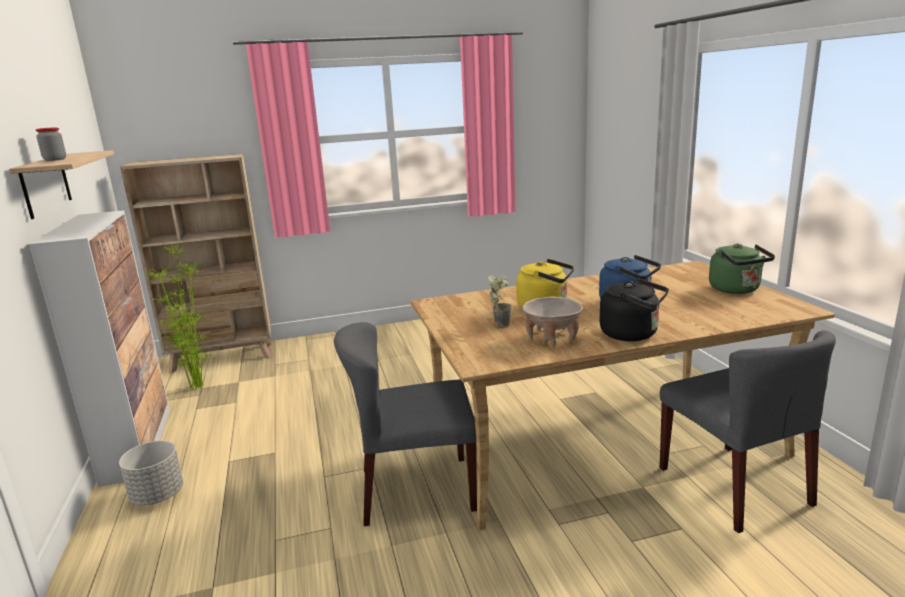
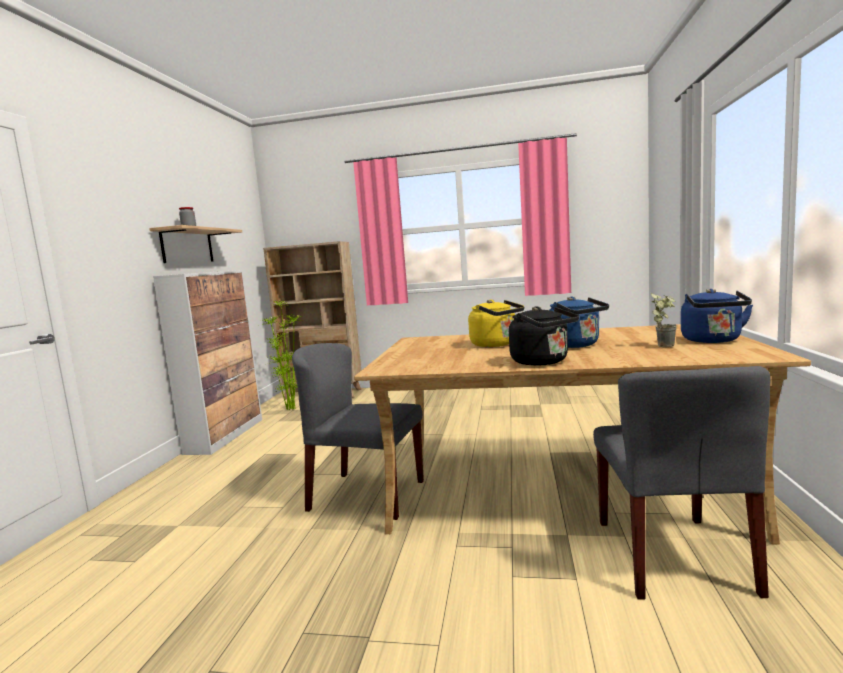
camera: 25 degrees right, 10 degrees down
(157, 496) = (205, 466): grey planter -> none
(501, 323) = (442, 351): potted plant -> potted plant (664, 345)
(552, 337) = (467, 360): beige bowl -> none
(736, 290) = (713, 341): green kettle -> blue kettle

